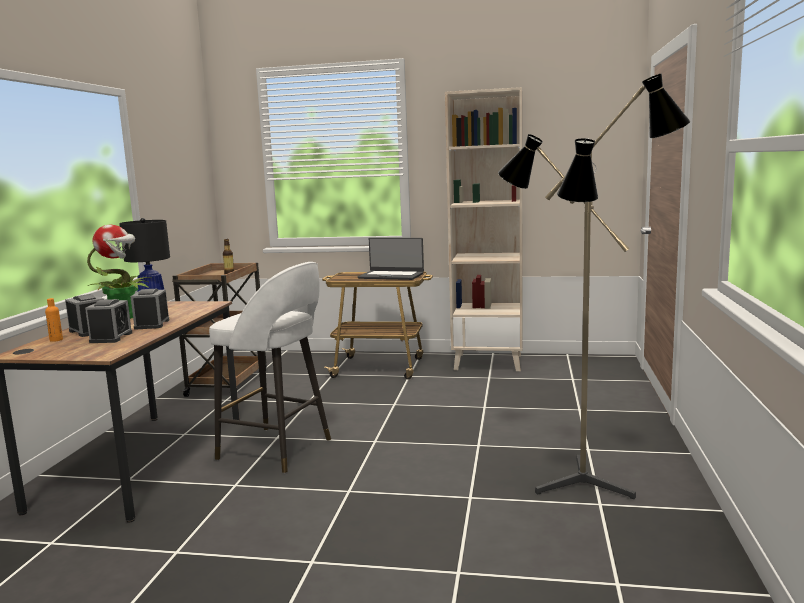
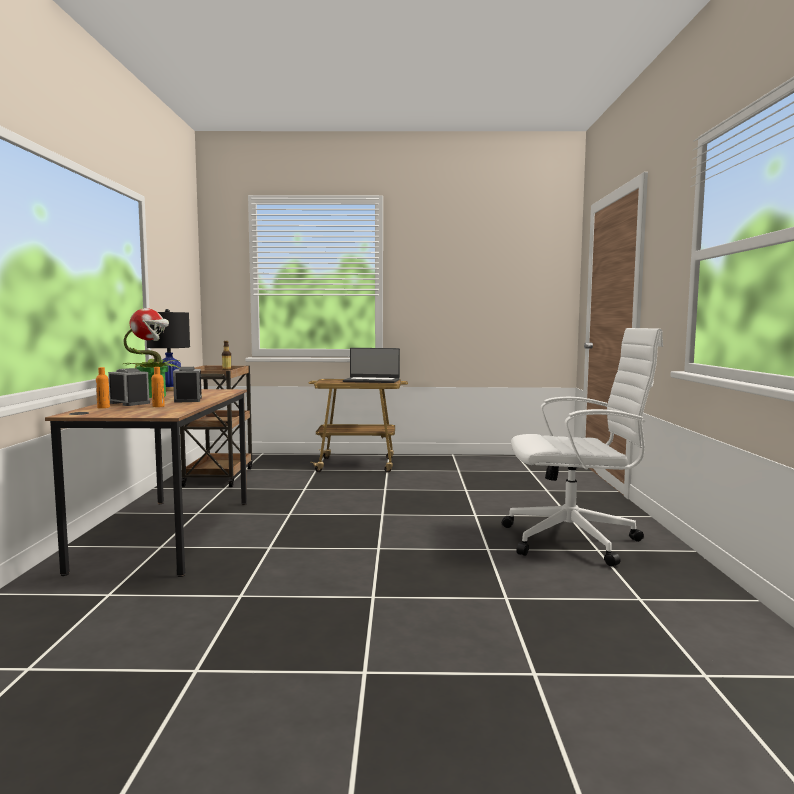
camera: 10 degrees left, 5 degrees down
(111, 337) = (158, 406): alarm clock -> orange bottle
(277, 450) = (295, 522): white stool -> none
(488, 362) = (452, 460): beige bookcase -> none
(579, 488) = (575, 540): floor lamp -> white office chair

